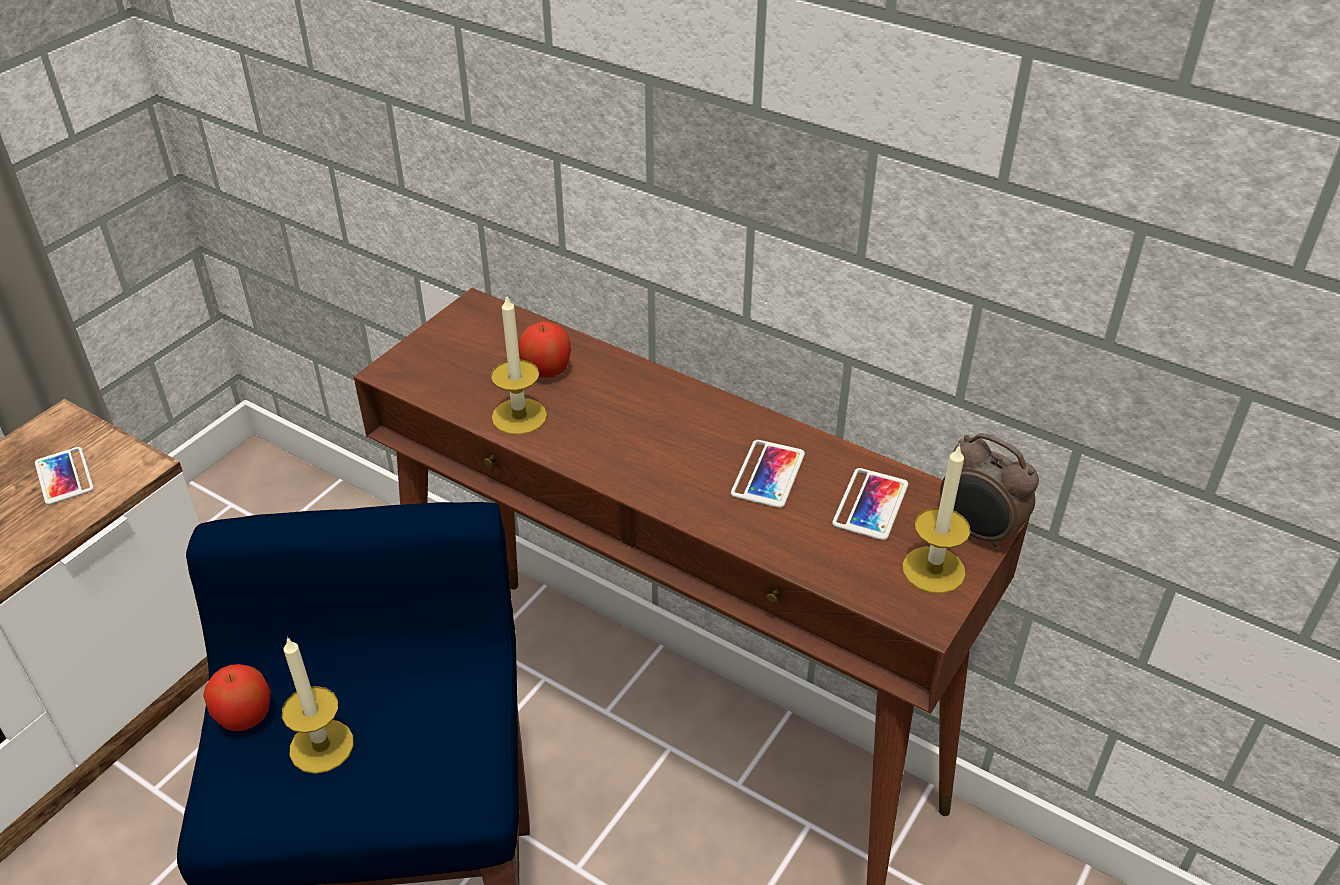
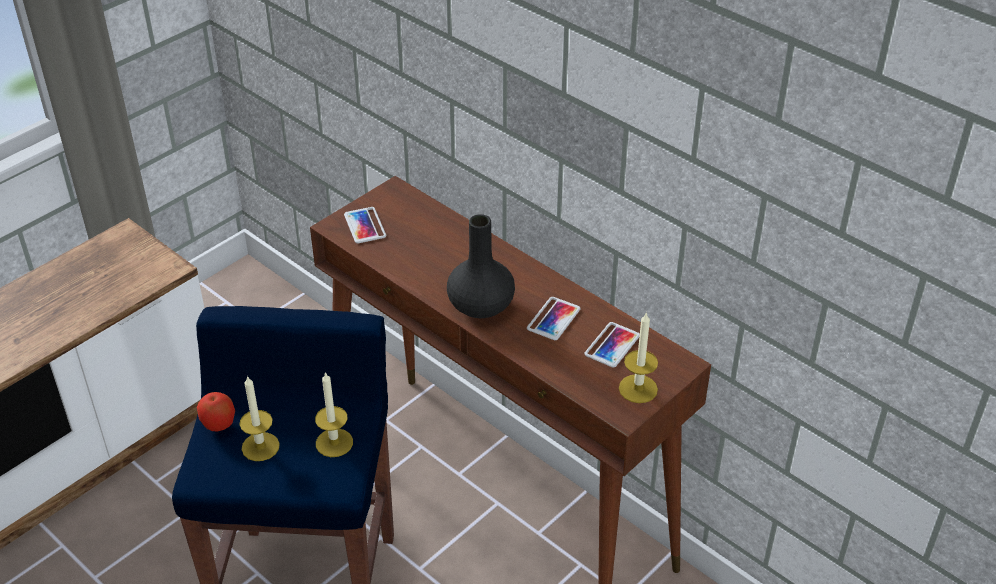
camera: 10 degrees right, 0 degrees up
(64, 476) = (125, 269): phone -> phone (365, 225)
(519, 416) = (407, 264): candle -> candle (334, 443)
(546, 371) = (431, 237): apple -> none
(650, 468) = (481, 306): none -> black vase
(978, 533) = (674, 370): alarm clock -> none

